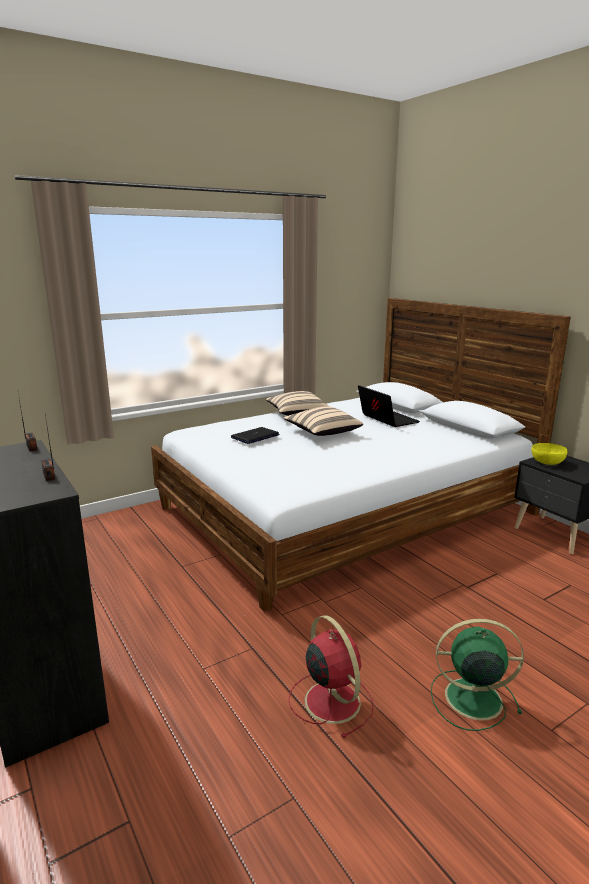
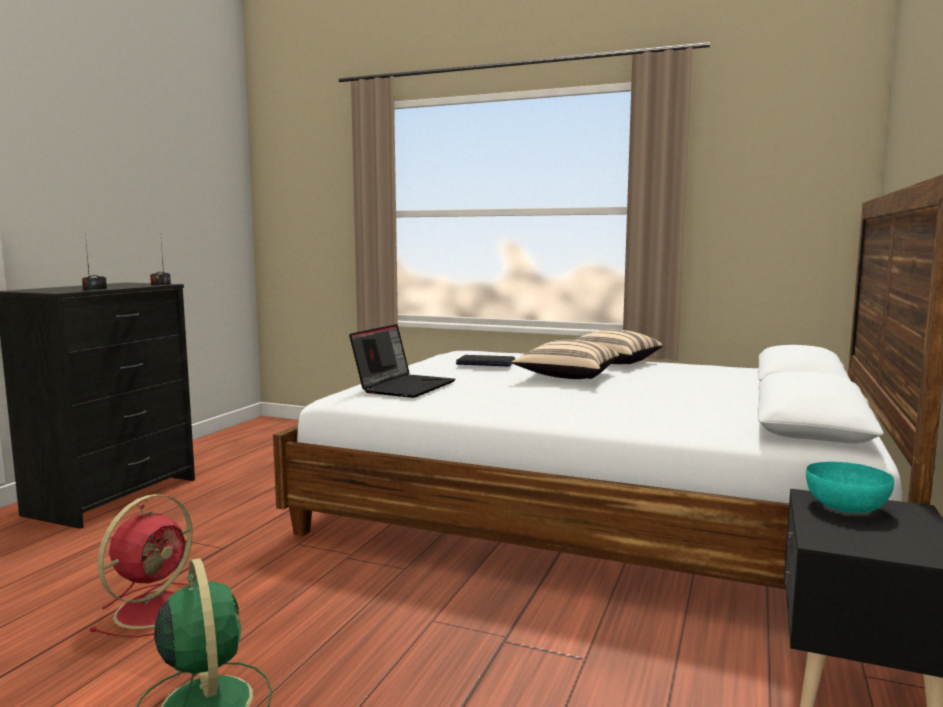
camera: 55 degrees right, 10 degrees down
(386, 419) = (702, 387): laptop -> laptop (404, 386)
(547, 462) = (846, 507): yellow bowl -> turquoise bowl

